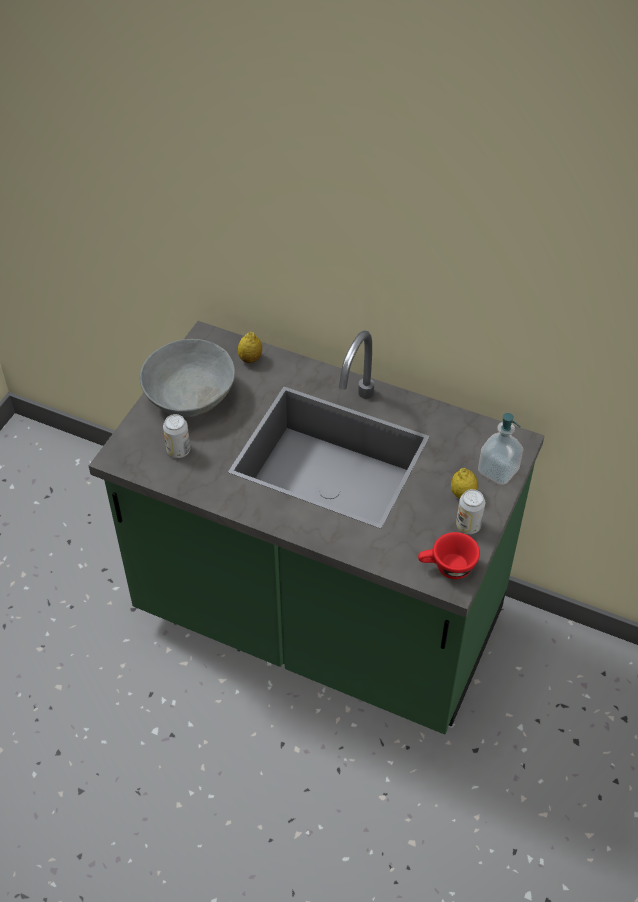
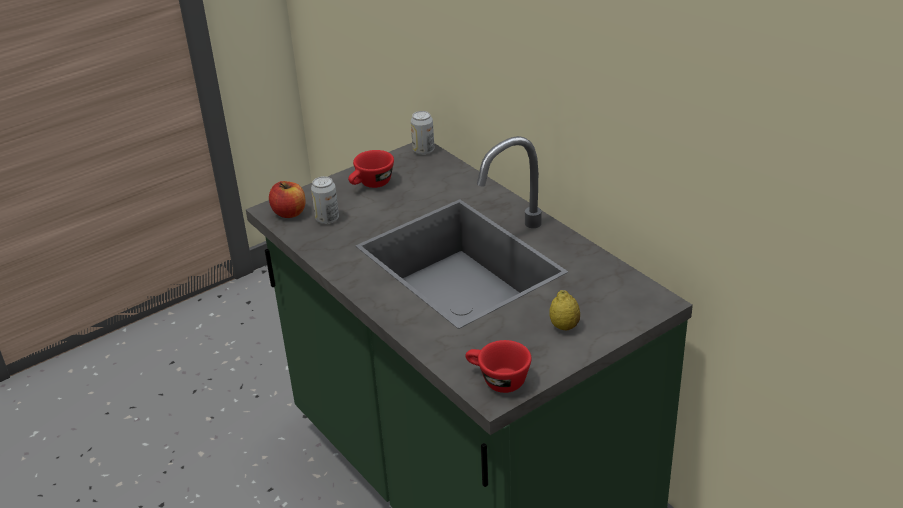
camera: 30 degrees right, 15 degrees down
(136, 455) = (289, 213): none -> apple
(189, 395) = (371, 184): grey bowl -> red cup
(250, 359) = (447, 173): lemon -> none
(468, 525) = (548, 353): can -> can (423, 151)
(498, 471) = (617, 318): soap dispenser -> none

